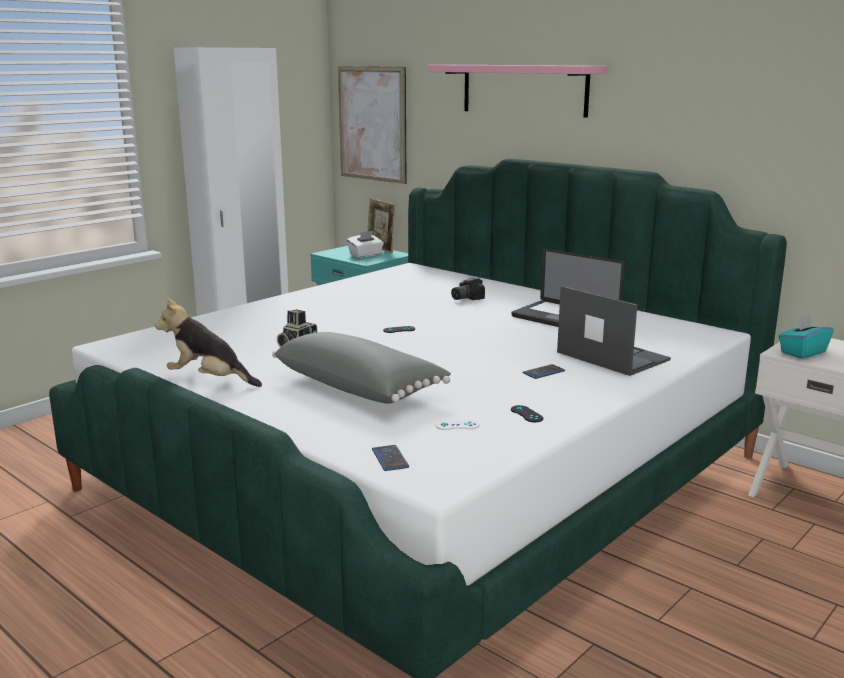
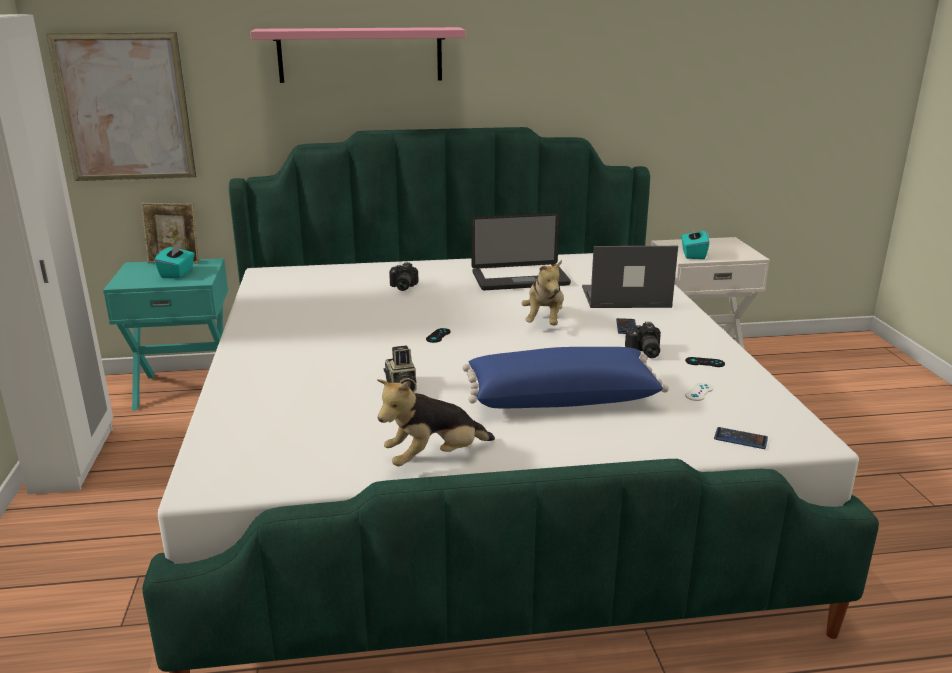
camera: 50 degrees left, 5 degrees up
(359, 387) = (561, 398): grey pillow -> blue pillow
(365, 255) = (177, 273): white tissue box -> turquoise tissue box
(494, 347) = (544, 321): none -> plush toy
(501, 389) = (643, 352): none -> camera

